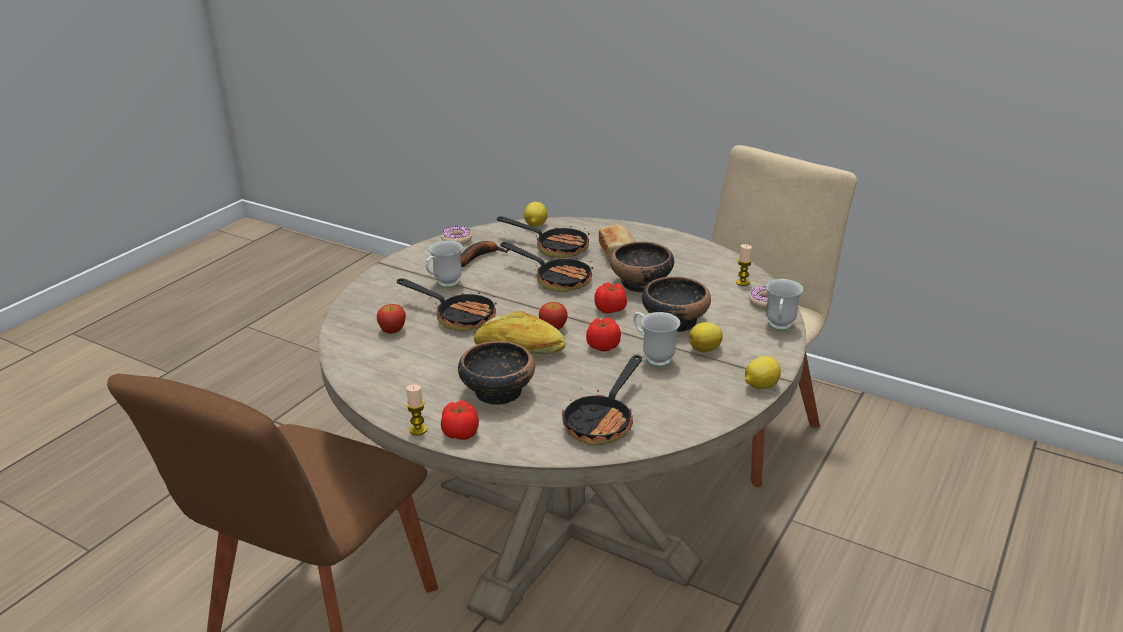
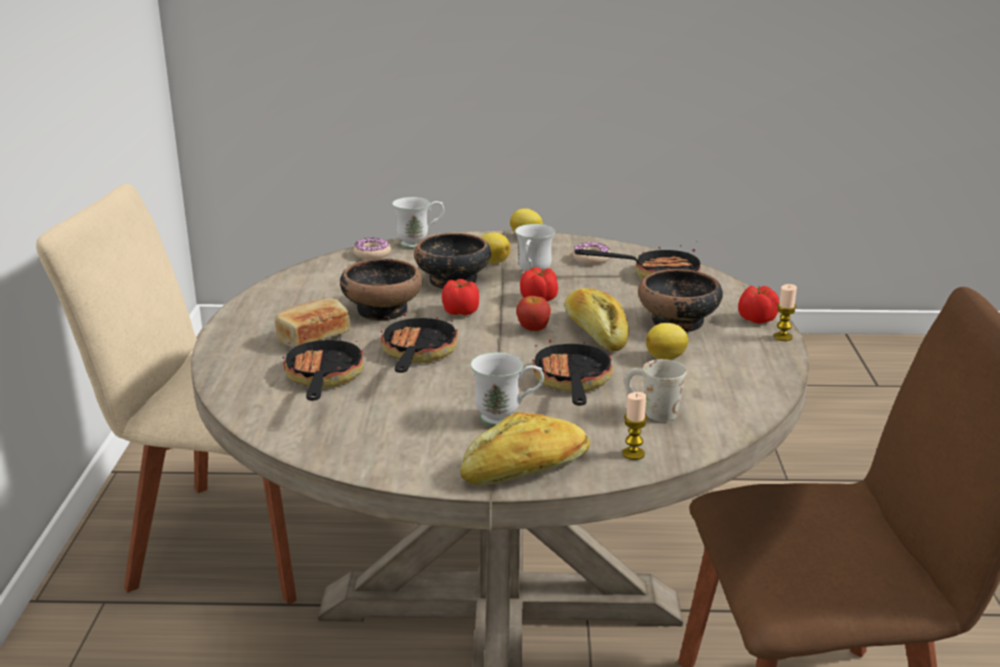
camera: 120 degrees left, 5 degrees down
(388, 276) = (526, 470): none -> bread
(392, 330) = (651, 411): apple -> white mug
(456, 240) = (356, 458): donut -> donut (591, 259)
(479, 257) = (400, 421): banana -> none
(535, 225) = (253, 413): lemon -> lemon (667, 357)
(742, 282) = (335, 268): candle -> candle (633, 454)

